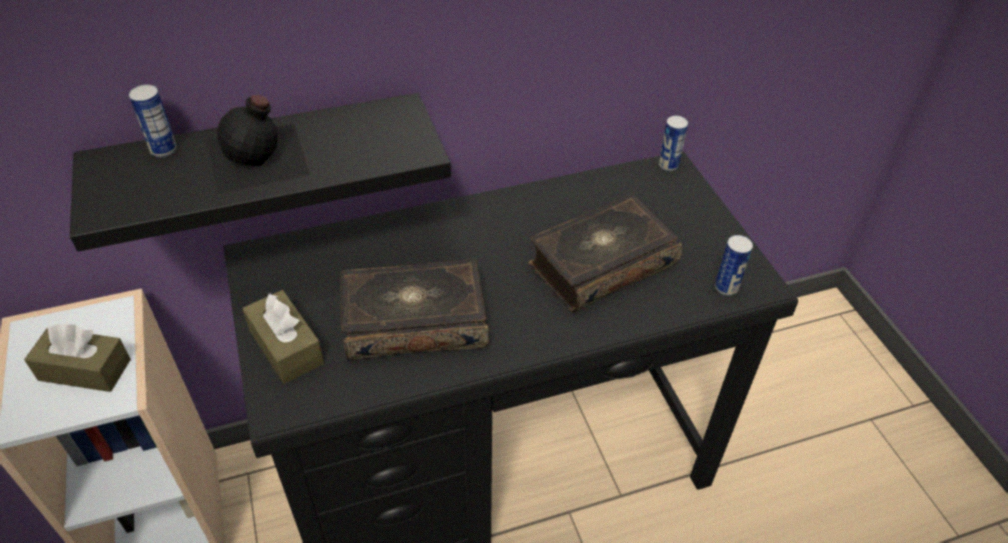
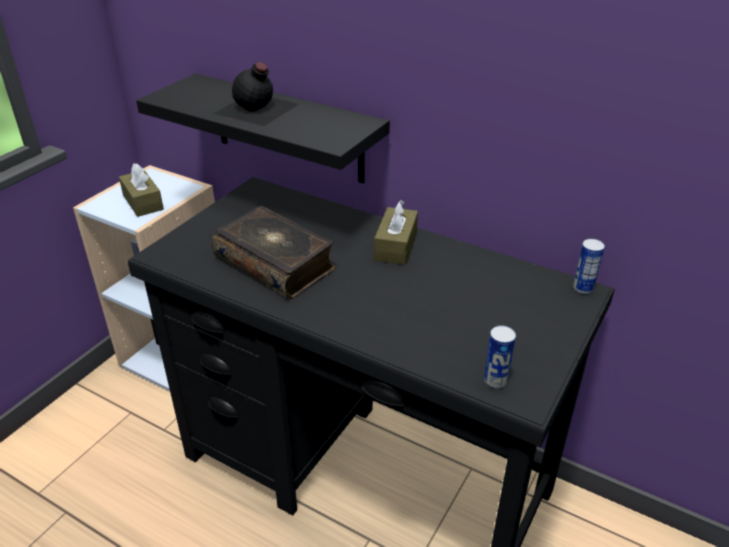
camera: 50 degrees right, 10 degrees down
(163, 150) = (226, 88): can -> none
(286, 347) = (204, 233): brown tissue box -> brown tissue box (396, 246)
(600, 264) = (428, 308): book -> none

